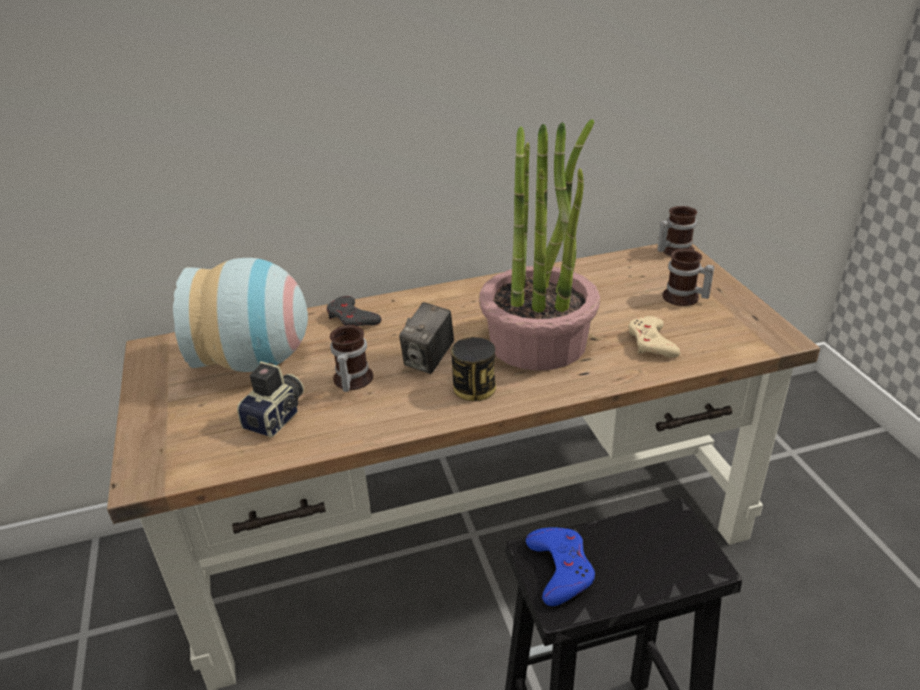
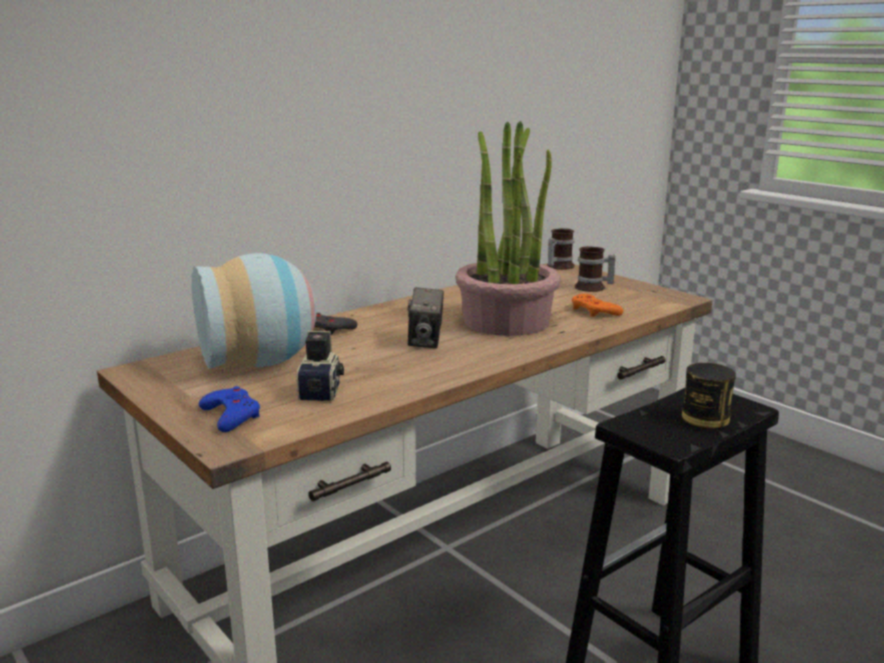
camera: 25 degrees left, 15 degrees down
(350, 380) = (367, 361): mug -> none
(474, 387) = (482, 350): can -> can (705, 418)
(560, 569) = (653, 428): blue game controller -> blue game controller (231, 415)
(651, 342) = (594, 311): beige game controller -> orange game controller

